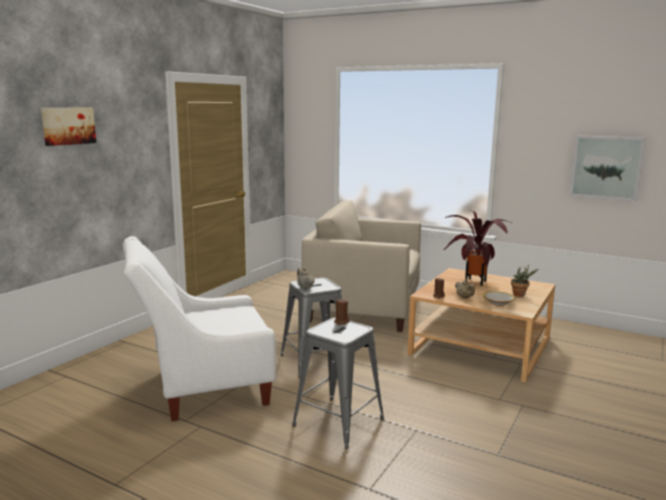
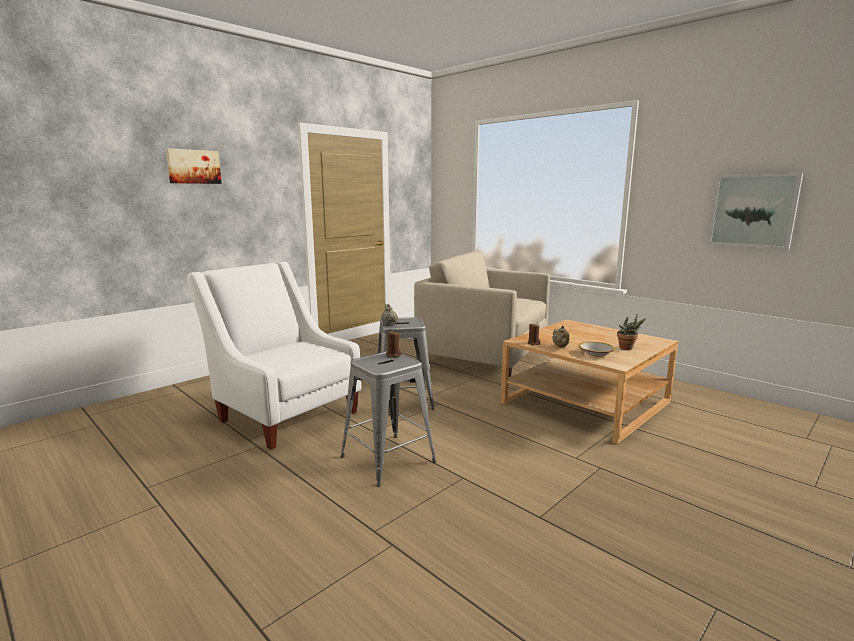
camera: 15 degrees right, 0 degrees up
(202, 389) = (283, 413): white armchair -> white armchair turned 45 degrees clockwise
(473, 282) = (582, 333): potted plant -> none

